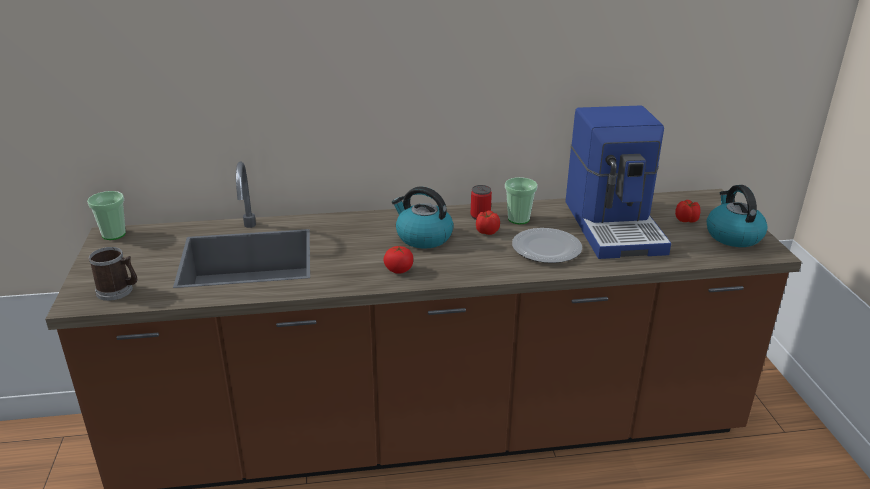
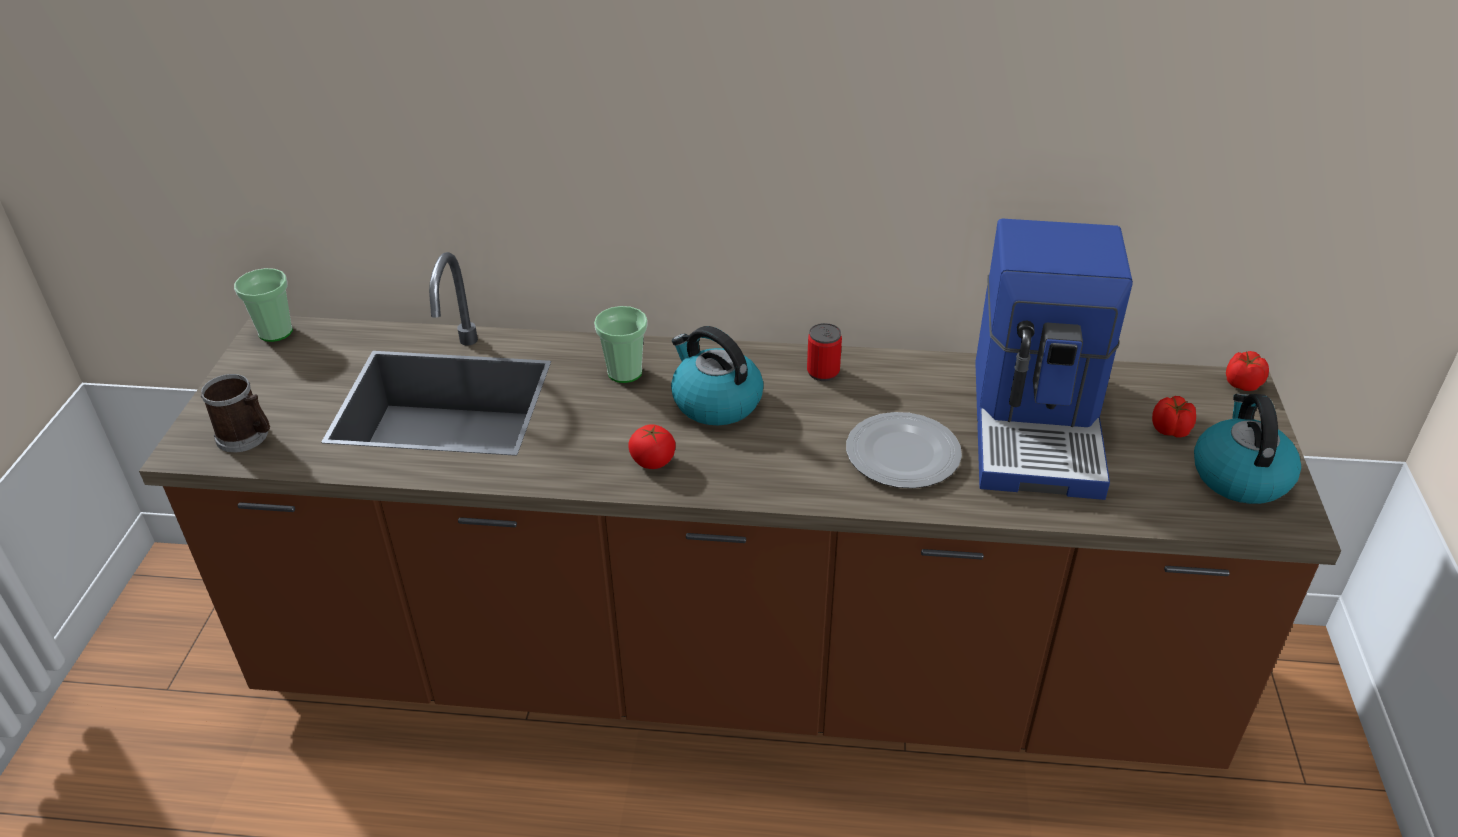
camera: 15 degrees right, 10 degrees up
(486, 232) = (820, 405): tomato -> tomato (1241, 384)
(518, 219) = (882, 387): cup -> cup (625, 372)

